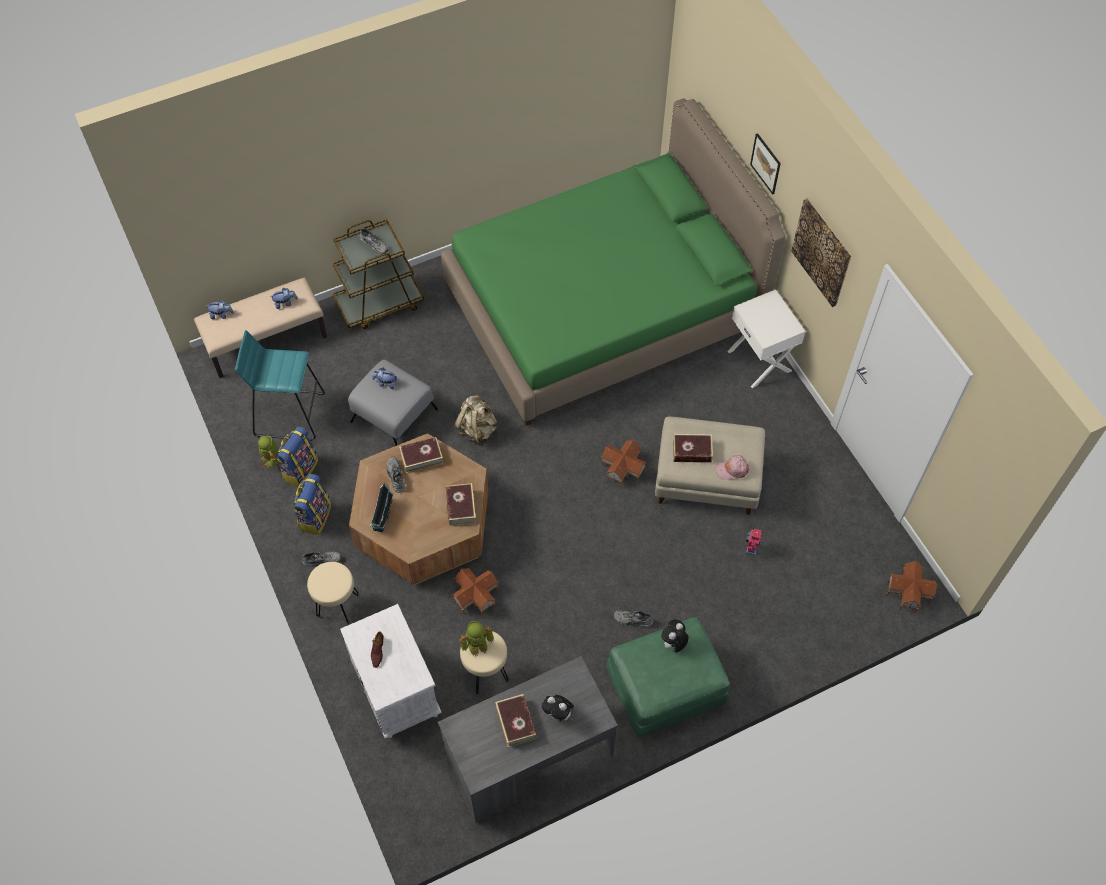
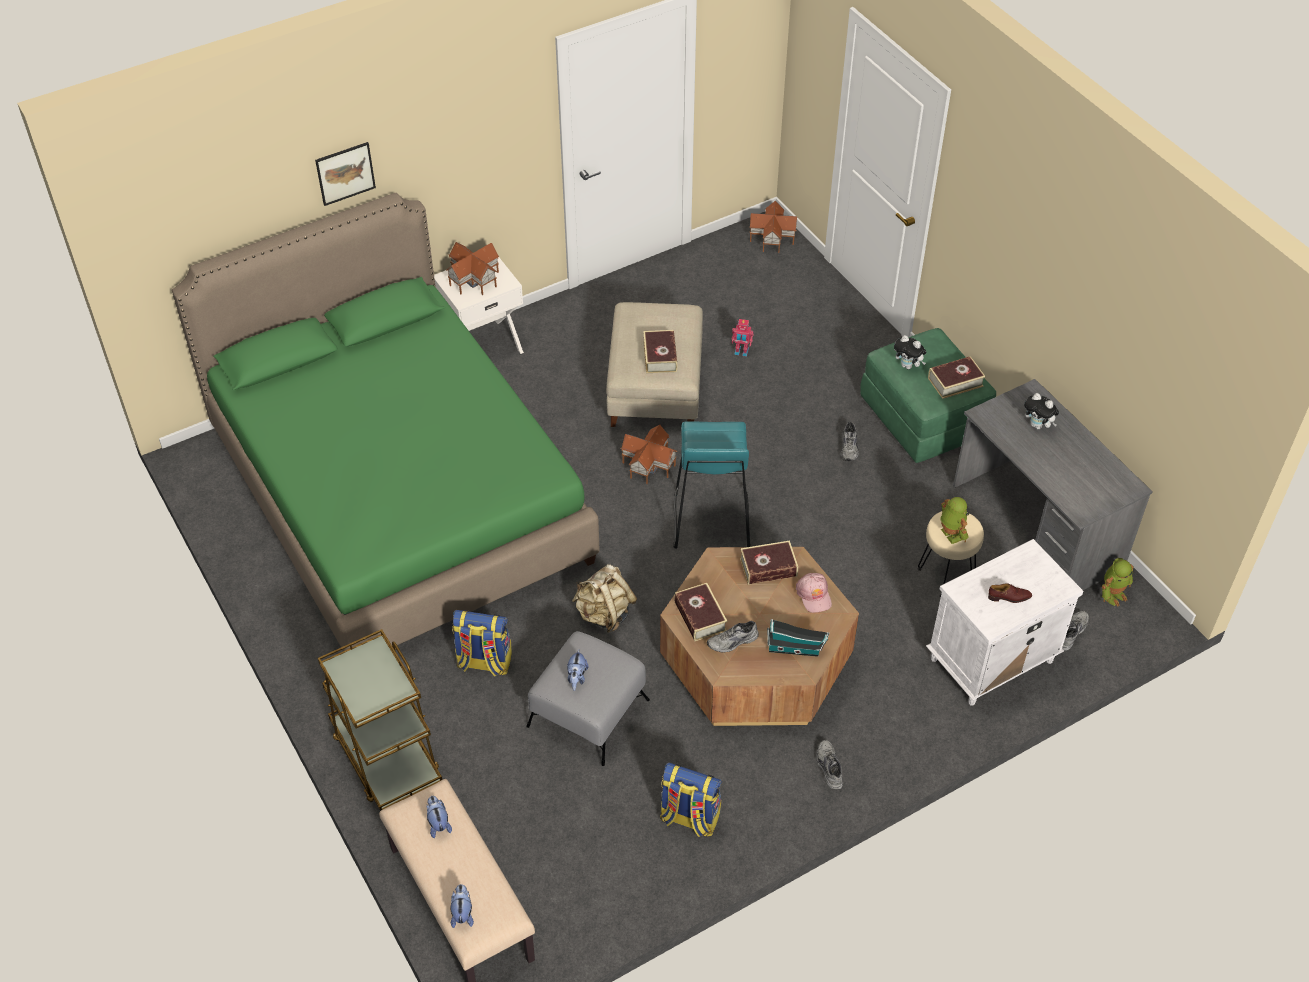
camera: 95 degrees left, 10 degrees down
(271, 459) = (677, 858): toy robot -> toy robot (1112, 594)
(289, 414) = (595, 848): turquoise stool -> turquoise stool (710, 520)
(314, 516) = (764, 787): backpack -> backpack (484, 662)
(337, 605) = (891, 740): beige stool -> none
(375, 244) = (363, 672): grey shoe -> grey shoe (1071, 632)
(475, 596) = (849, 594): toy house -> toy house (474, 279)
(516, 722) = (1058, 460): book -> book (955, 382)
(558, 714) = (1038, 425): plush toy -> plush toy turned 105 degrees clockwise
(732, 469) = (680, 323): pink cap -> pink cap (814, 595)
(822, 252) = (472, 145): picture -> none

